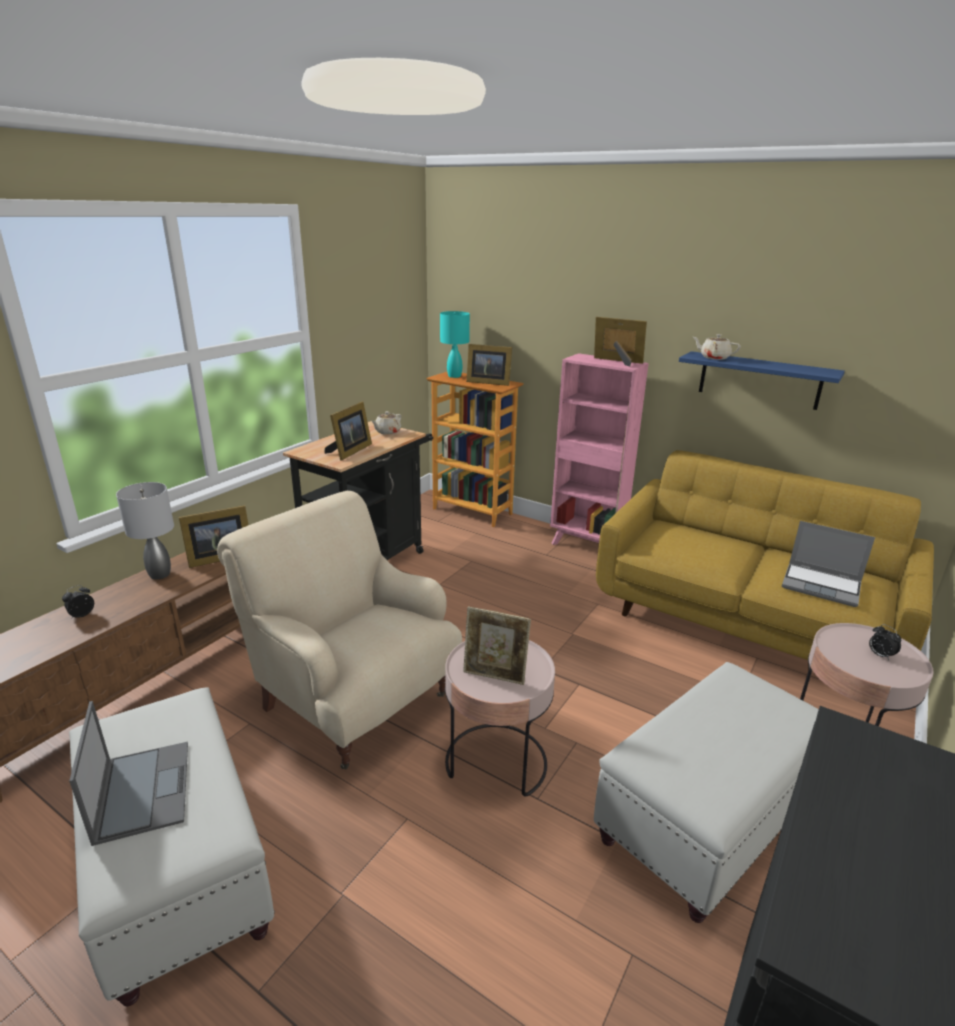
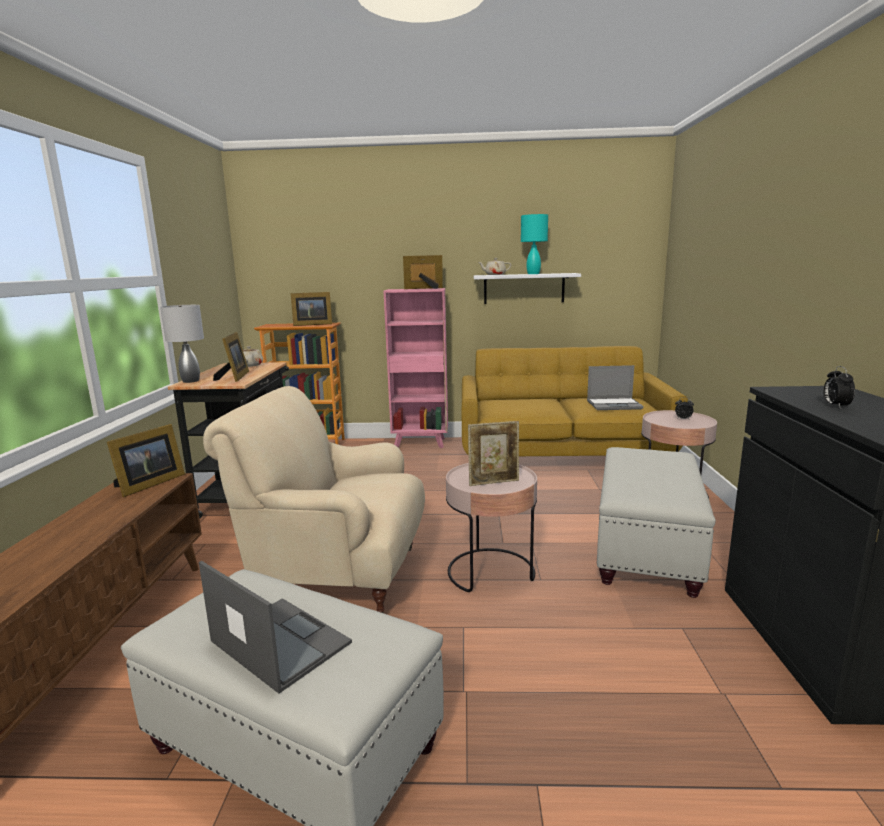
camera: 30 degrees left, 10 degrees down
(82, 615) = (33, 555): alarm clock -> alarm clock (835, 406)
(159, 575) = (93, 509): grey table lamp -> grey table lamp (190, 381)
(454, 376) = (276, 325): turquoise table lamp -> turquoise table lamp (533, 274)
(759, 380) = (524, 288): blue shelf -> white shelf

